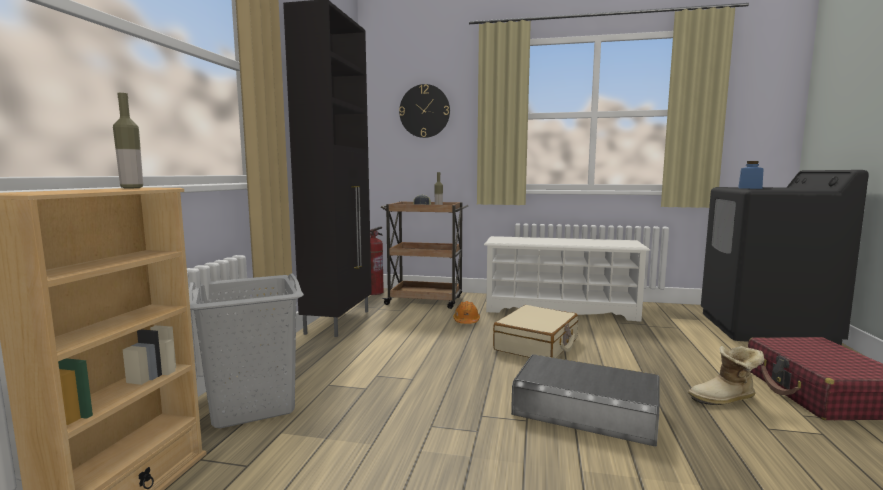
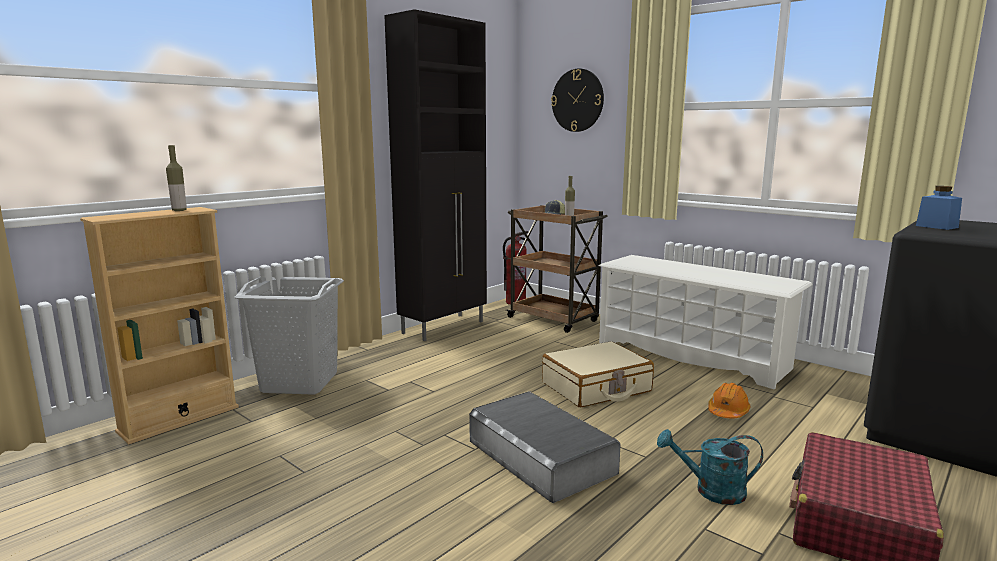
camera: 30 degrees right, 5 degrees up
(466, 321) = (562, 349): orange hard hat -> orange hard hat (728, 411)
(725, 399) = (711, 491): boot -> turquoise watering can

